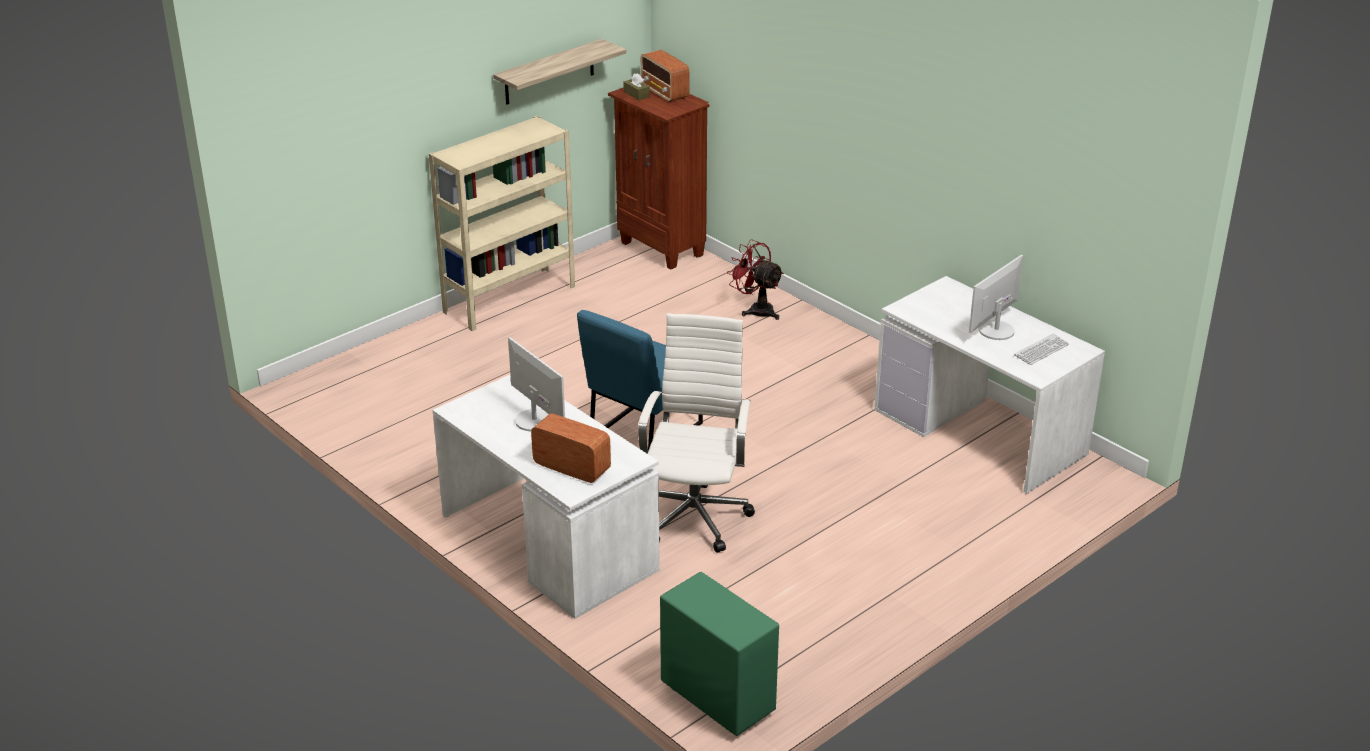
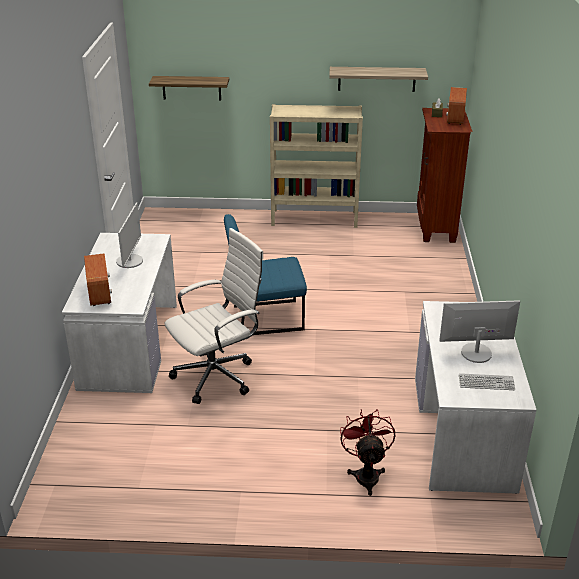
camera: 45 degrees right, 0 degrees up
(318, 168) = (191, 88): none -> shelf
(719, 699) = (60, 481): green nightstand -> none
(756, 309) = (438, 285): red fan -> red fan (366, 474)

